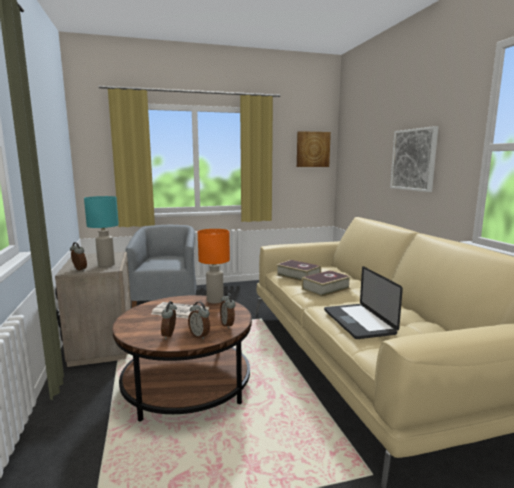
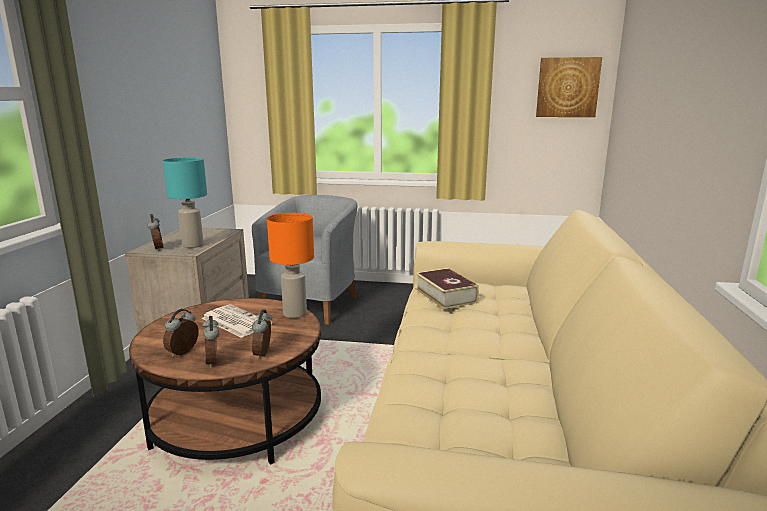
camera: 25 degrees right, 5 degrees up
(326, 289) = (458, 325): book -> none
(358, 322) = (432, 393): laptop -> none
(414, 159) = (690, 112): picture -> none

